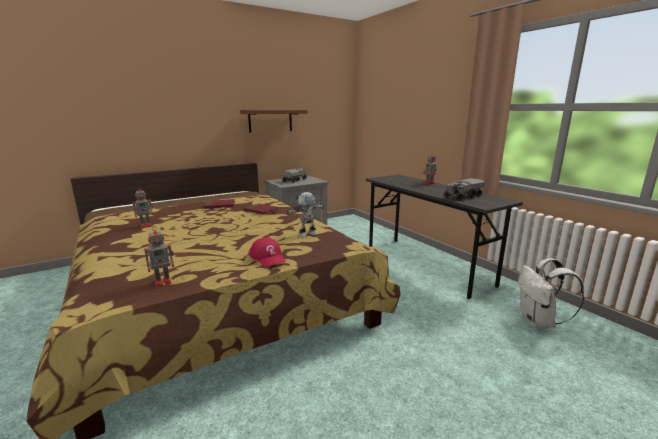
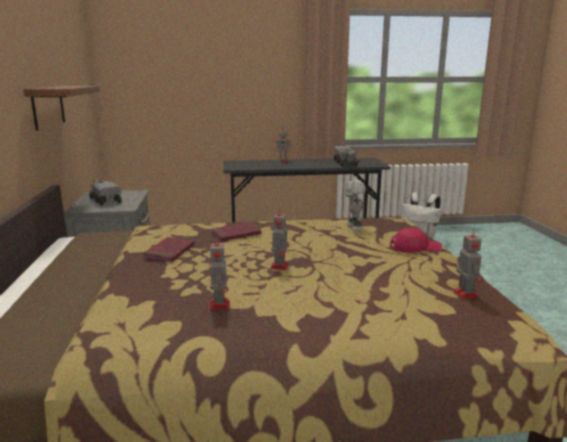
camera: 65 degrees left, 0 degrees up
(205, 227) = (280, 266): none -> toy robot

